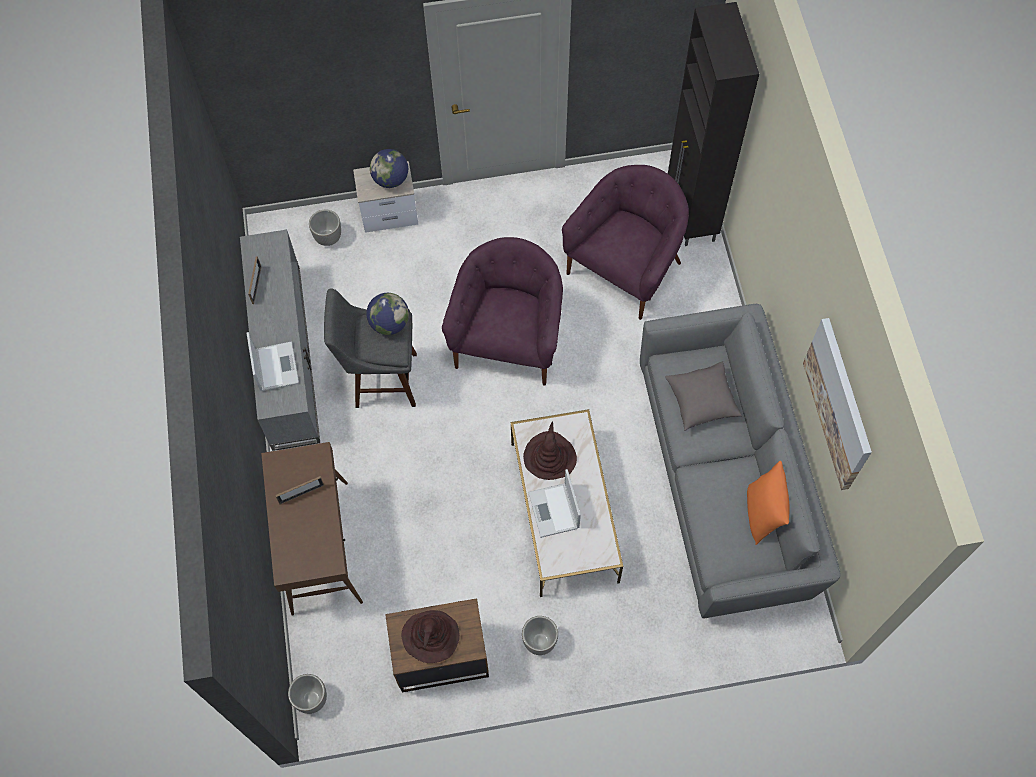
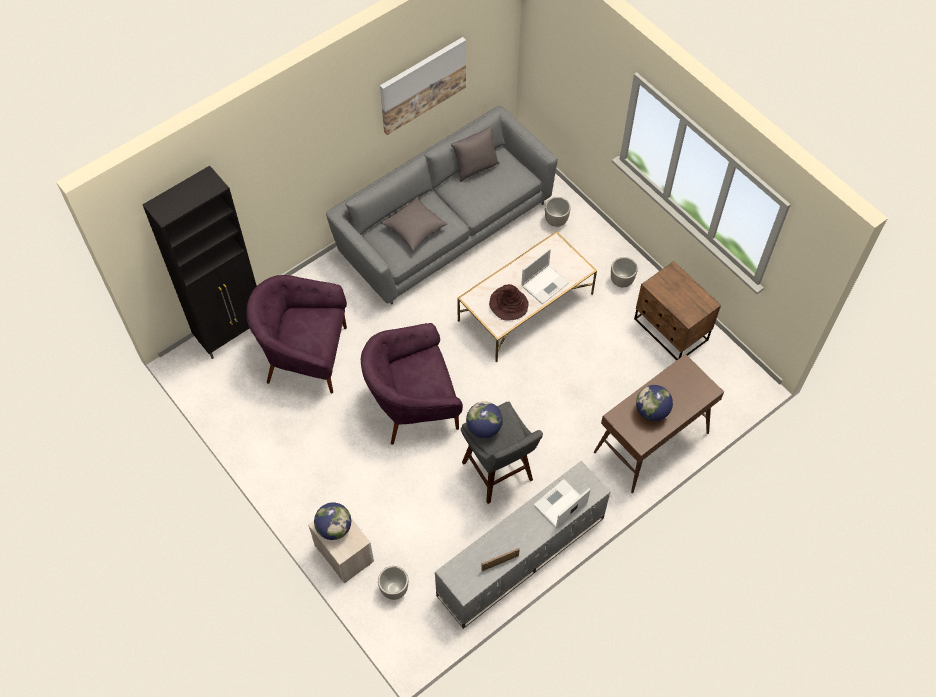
camera: 120 degrees left, 5 degrees down
(301, 494) = (652, 411): picture frame -> globe
(312, 699) = (750, 389): planter -> planter (556, 220)
(430, 637) = (683, 296): brown hat -> none
(762, 513) = (475, 168): orange pillow -> grey pillow

